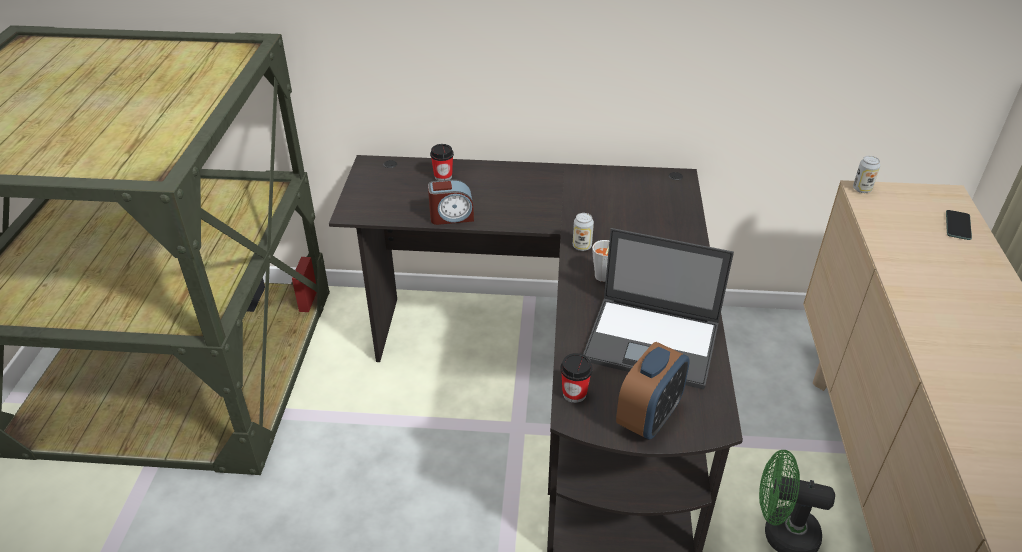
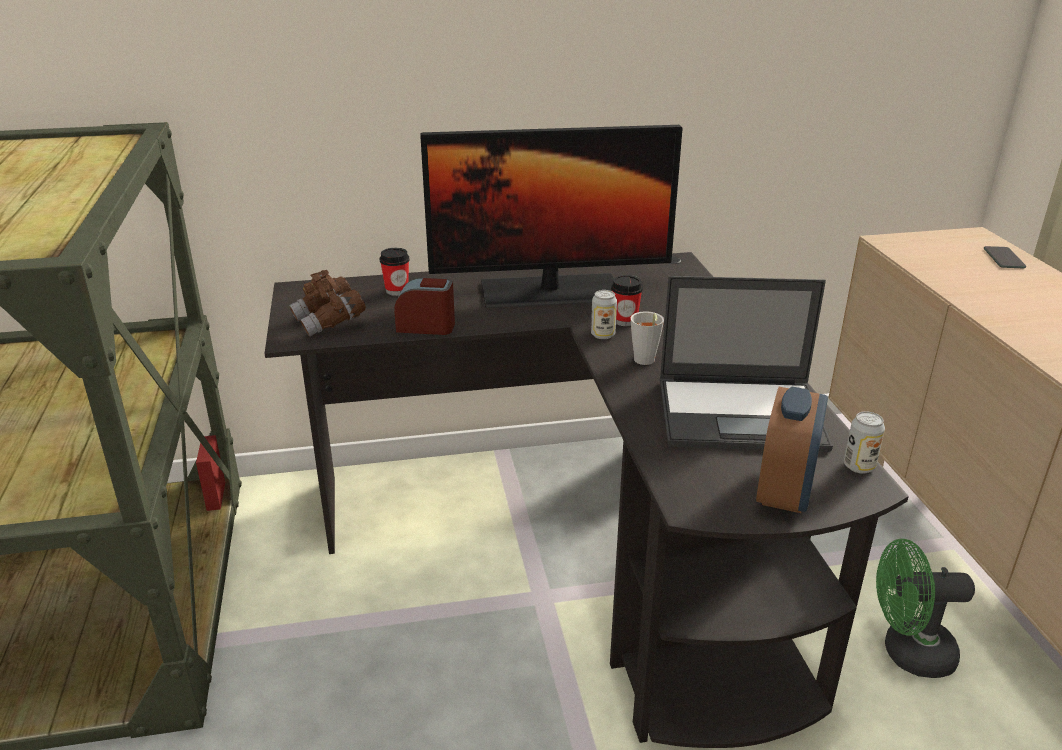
camera: 15 degrees left, 10 degrees down
(383, 201) = (329, 322): none -> brown binoculars
(451, 216) = (426, 327): alarm clock -> alarm clock turned 150 degrees counterclockwise
(560, 195) = (550, 291): none -> monitor
(574, 393) = (678, 482): cup -> cup (625, 320)
(862, 189) = (886, 240): can -> can (859, 466)

